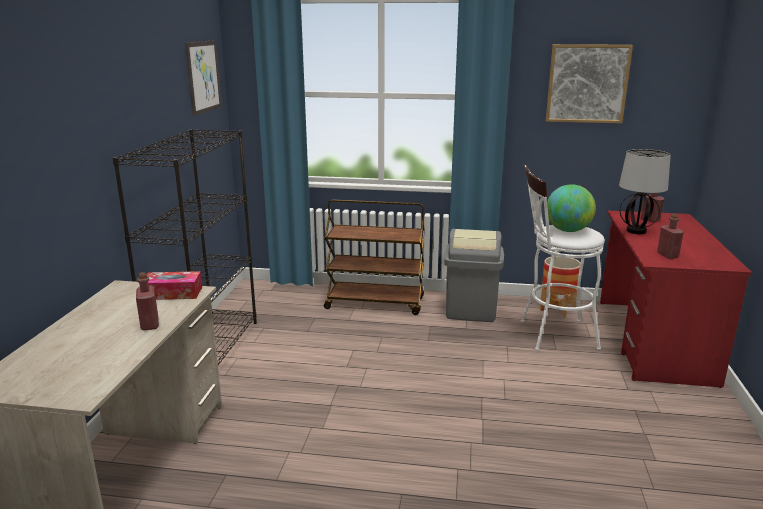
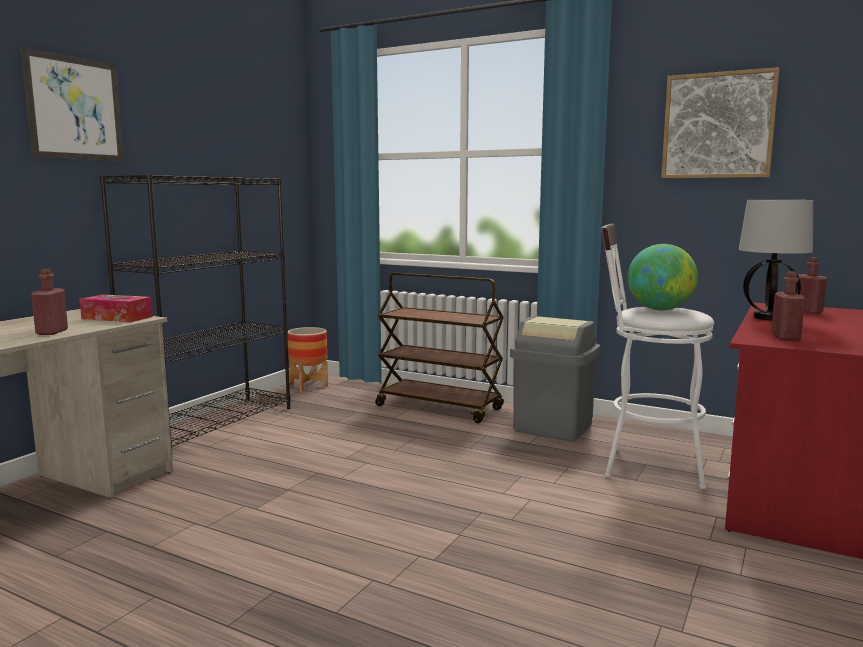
camera: 20 degrees right, 10 degrees down
(203, 76) = (271, 132): picture -> picture (74, 108)
(557, 309) = (677, 440): planter -> planter (308, 385)

